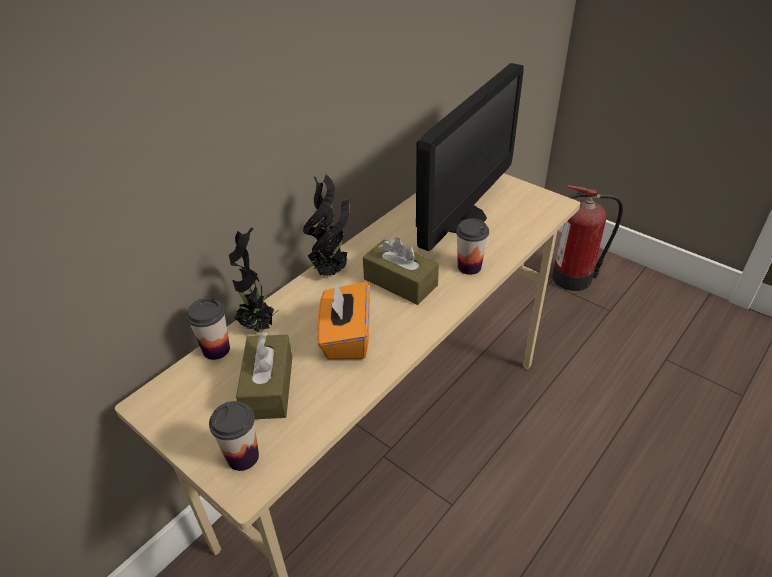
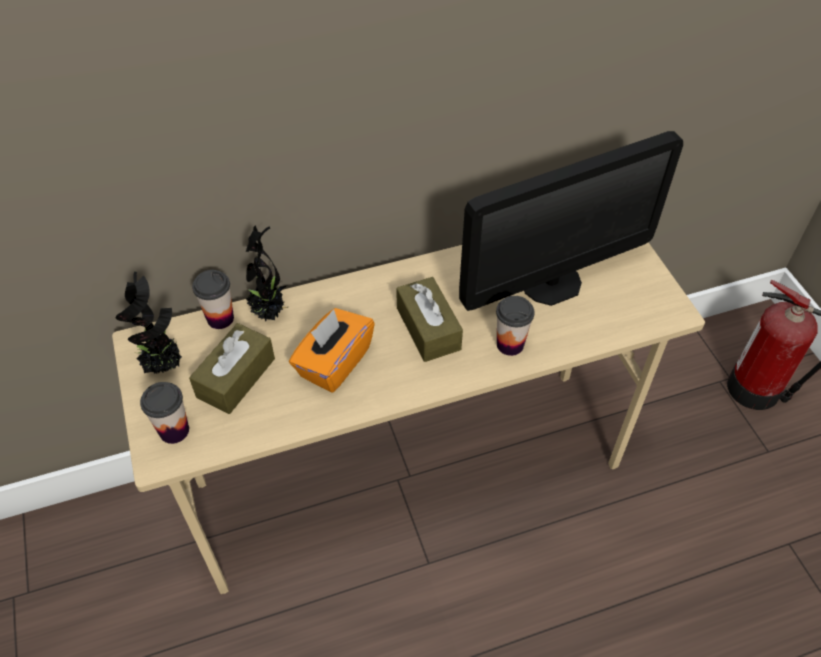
camera: 30 degrees right, 10 degrees up
(332, 271) = (374, 285): potted plant -> potted plant (164, 365)

